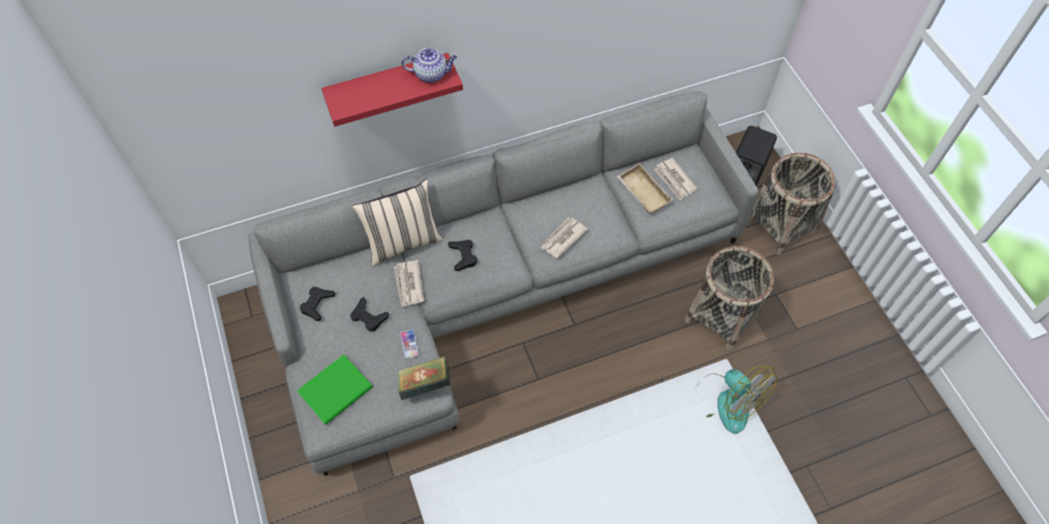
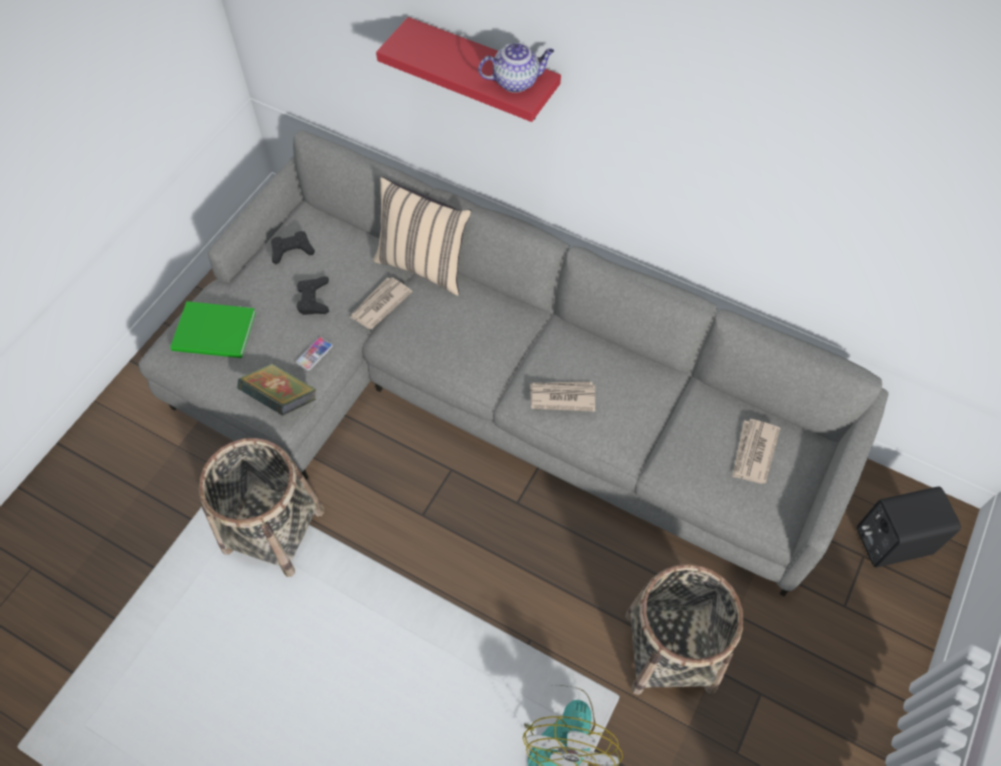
camera: 50 degrees right, 0 degrees up
(431, 74) = (516, 81): teapot -> teapot turned 60 degrees counterclockwise
(463, 256) = (453, 324): black game controller -> none
(642, 192) = (701, 430): beige tray -> none
(780, 225) = (864, 633): basket -> basket (273, 530)

